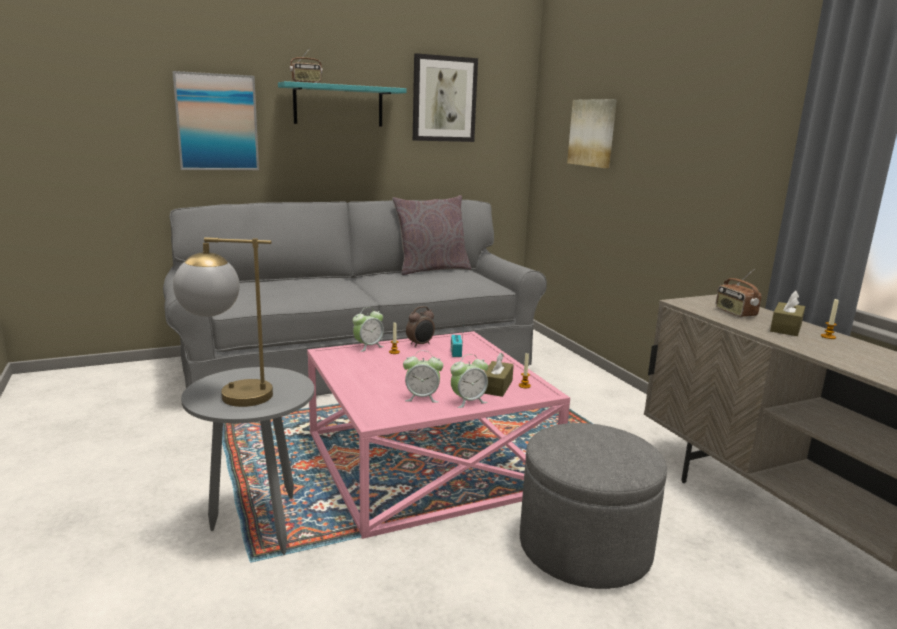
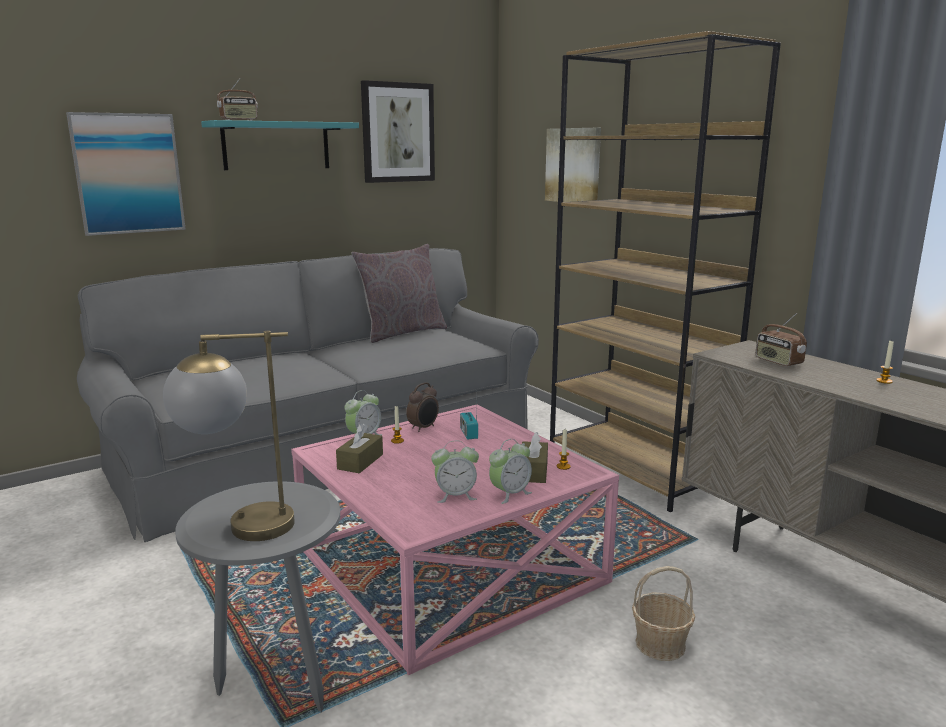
camera: 10 degrees left, 0 degrees up
(584, 547) = (660, 644): grey ottoman -> basket
(618, 404) = (636, 468): none -> brown bookcase
(786, 328) = (838, 375): brown tissue box -> brown tissue box (360, 462)

